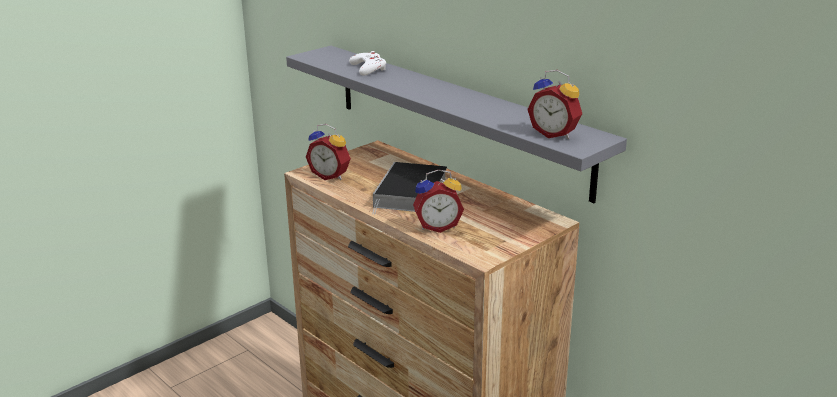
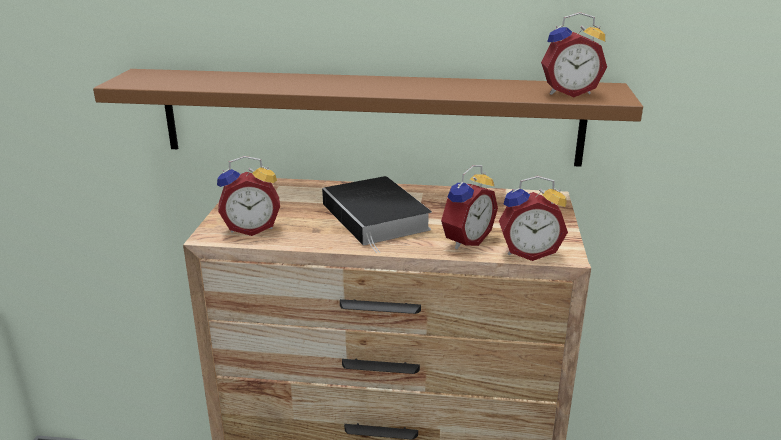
camera: 40 degrees left, 0 degrees up
(368, 68) = (235, 79): white game controller -> none
(456, 117) = (369, 117): grey shelf -> brown shelf
(463, 248) = (528, 252): none -> alarm clock

